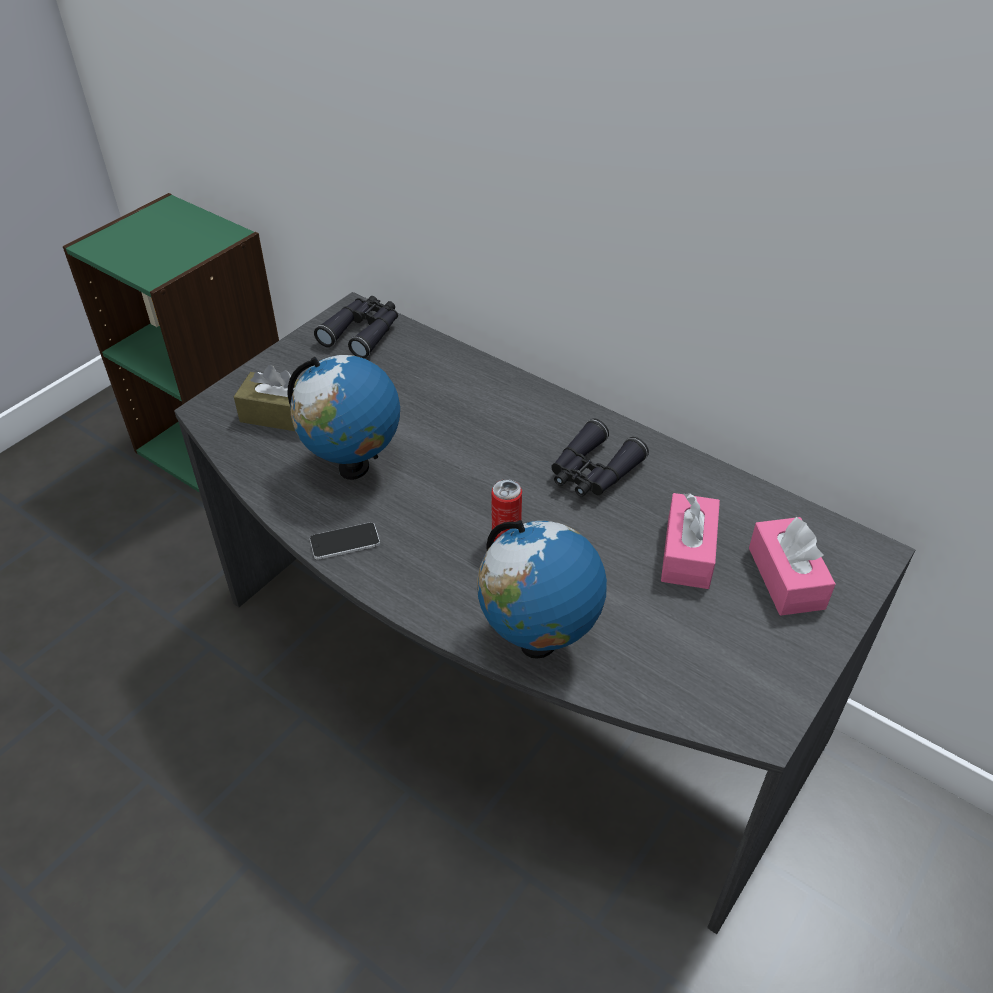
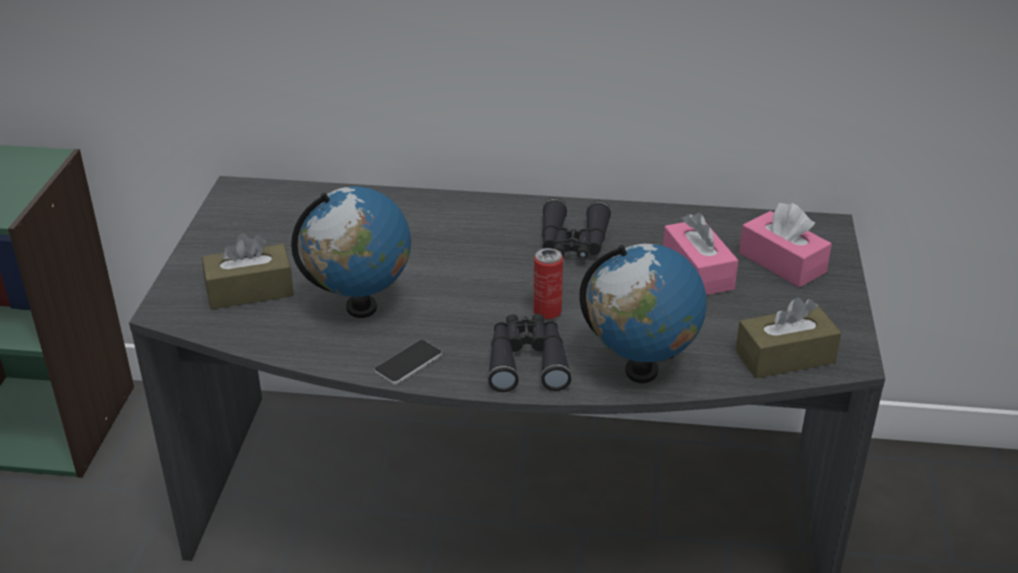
camera: 30 degrees left, 10 degrees down
(363, 332) = (264, 204): black binoculars -> black binoculars (527, 361)
(695, 692) = (785, 357): none -> brown tissue box

